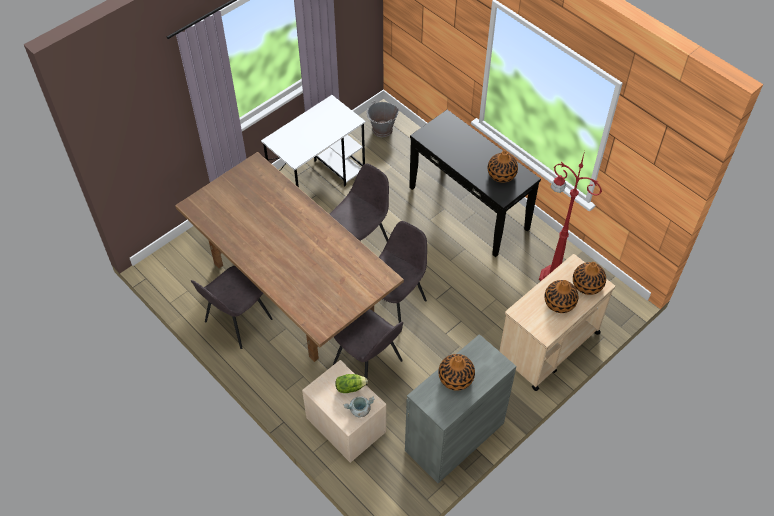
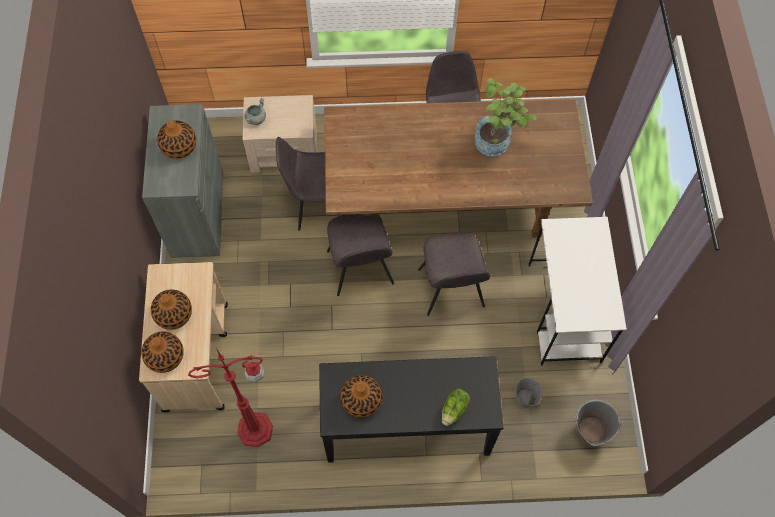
camera: 130 degrees right, 10 degrees up
(255, 223) = (497, 143): none -> potted plant
(350, 387) = (281, 126): lettuce -> lettuce (454, 410)
(393, 166) = (525, 398): none -> grey bucket

